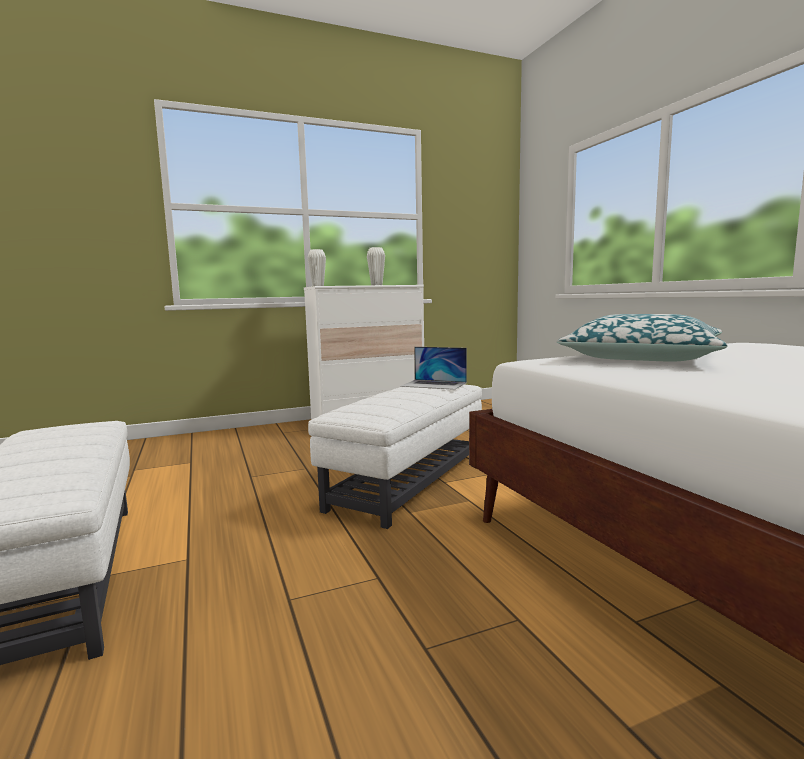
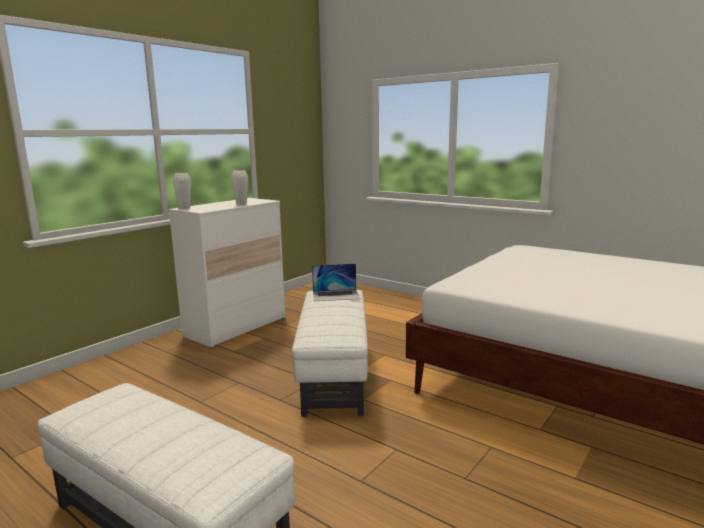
camera: 30 degrees left, 5 degrees up
(641, 358) = (502, 274): pillow -> none

